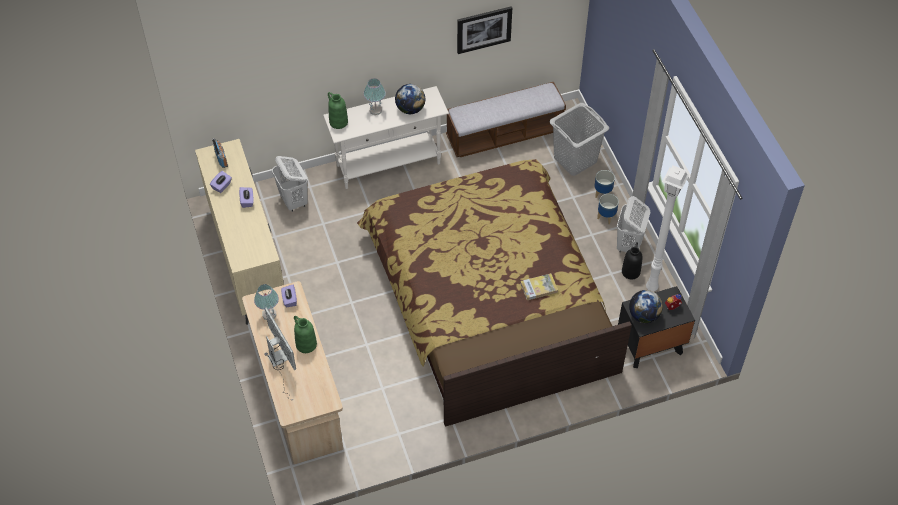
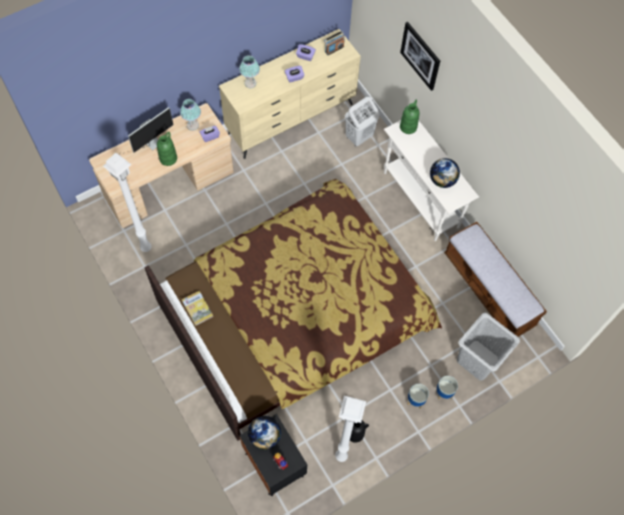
camera: 75 degrees right, 10 degrees up
(375, 110) = (431, 152): table lamp -> table lamp (250, 83)
(375, 428) = (147, 248): none -> white floor lamp
(484, 29) = (527, 204): picture -> picture (420, 56)
(539, 288) = (276, 335): book -> book (197, 308)
(629, 245) = (387, 427): white laundry basket -> none

